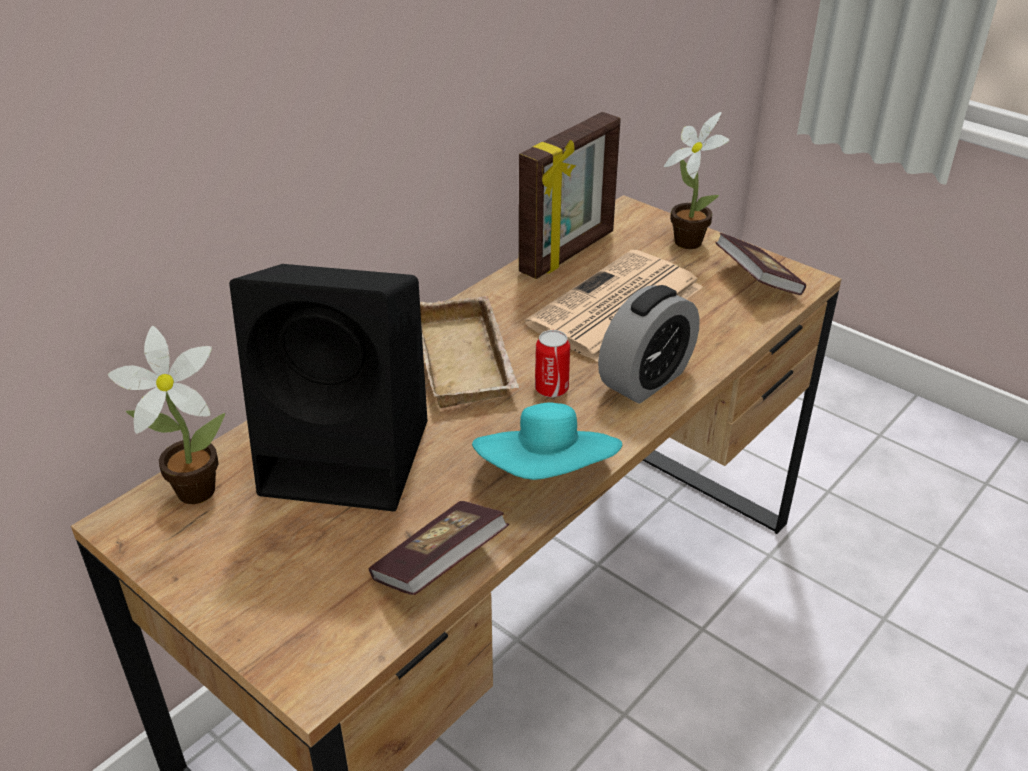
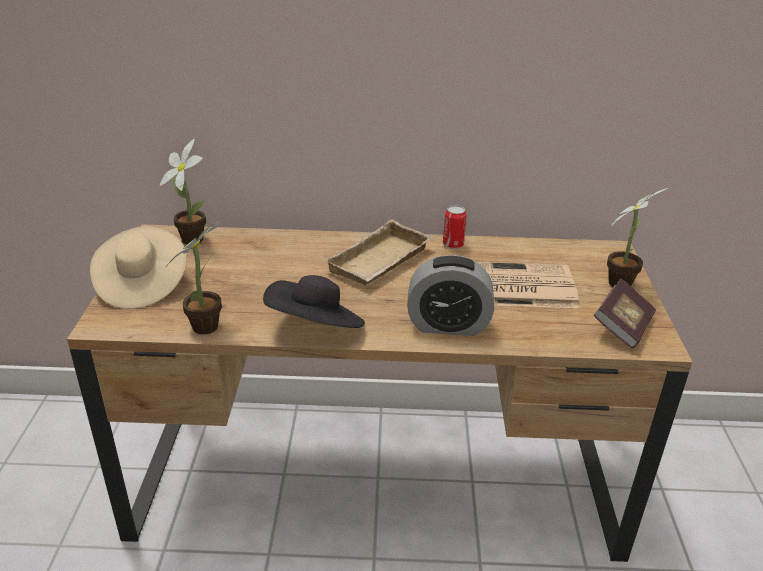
camera: 50 degrees right, 5 degrees down
(257, 593) = (142, 285): none -> beige hat
(351, 457) = (261, 265): black speaker -> none
(439, 565) = (209, 324): book -> potted plant
(548, 476) = (316, 328): turquoise hat -> black hat
(551, 389) = (393, 297): can -> can (453, 244)
(569, 253) = (532, 249): picture frame -> none

